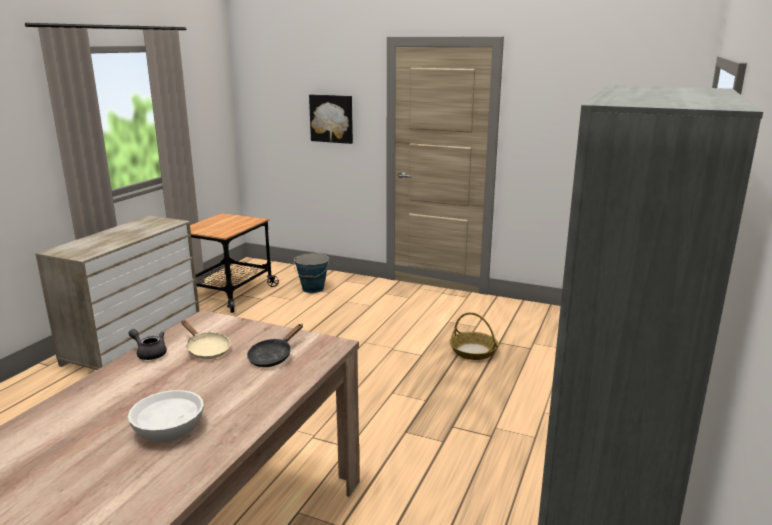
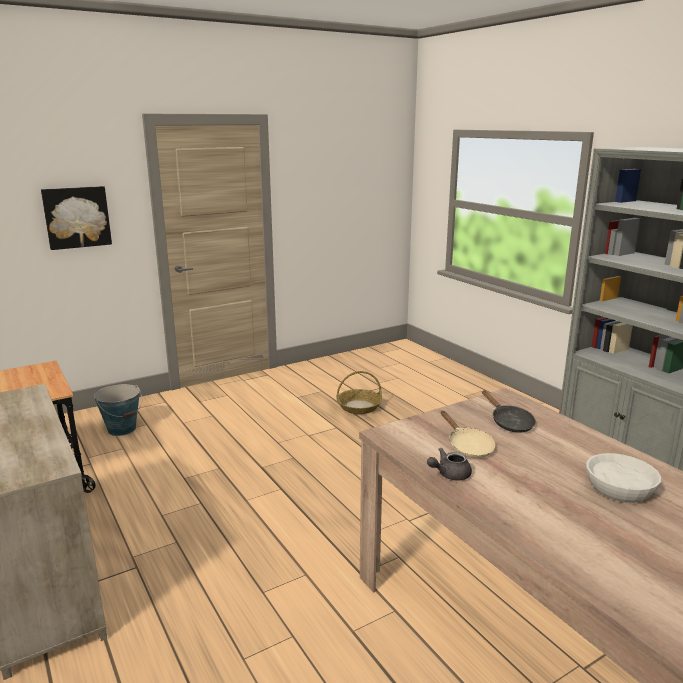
camera: 55 degrees left, 0 degrees up
(206, 350) = (467, 446): beige frying pan -> beige frying pan turned 75 degrees clockwise

